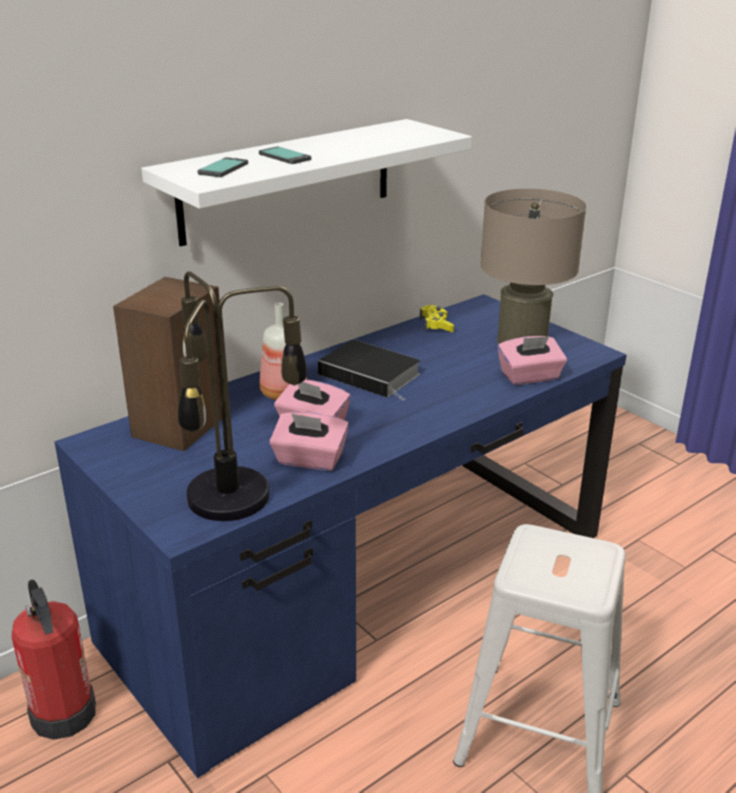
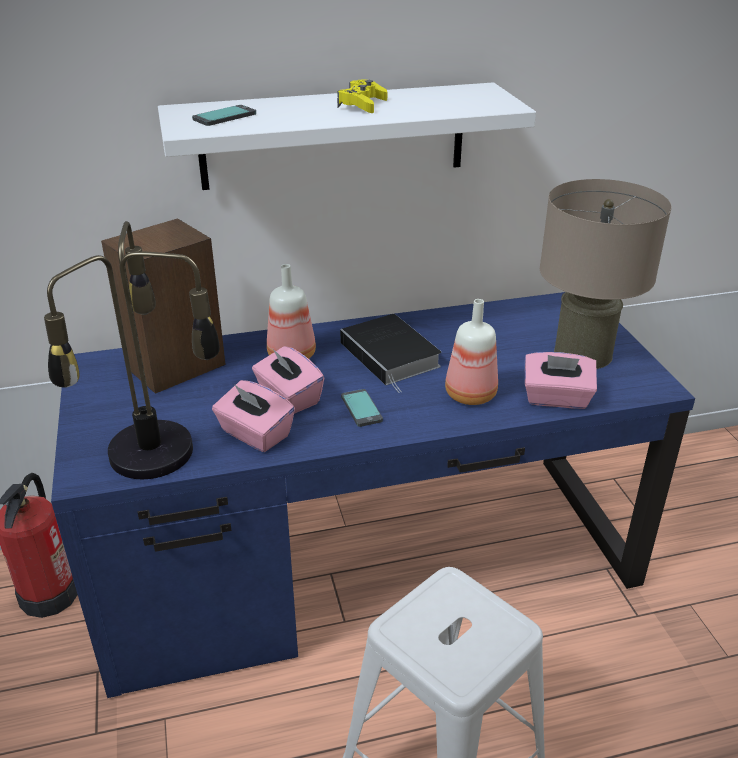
camera: 25 degrees right, 5 degrees up
(285, 157) = (302, 111): phone -> phone (362, 408)
(436, 325) = (504, 314): yellow game controller -> yellow game controller (362, 104)
(461, 389) = (468, 395): none -> bottle

